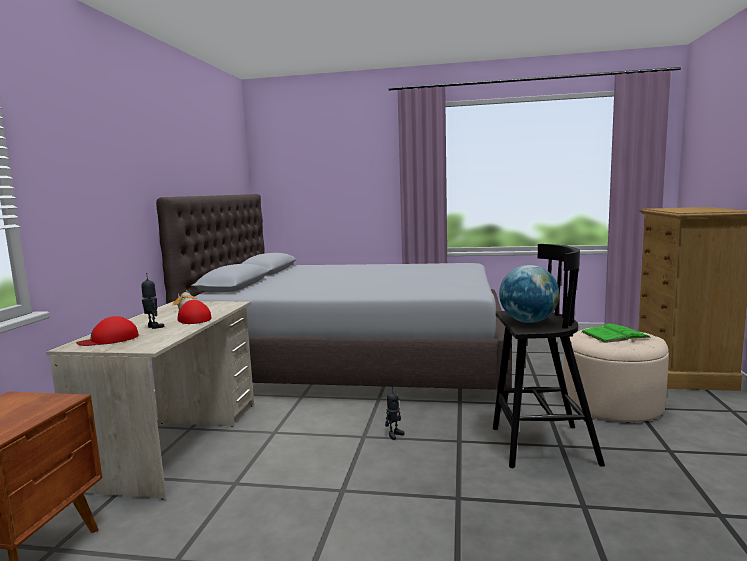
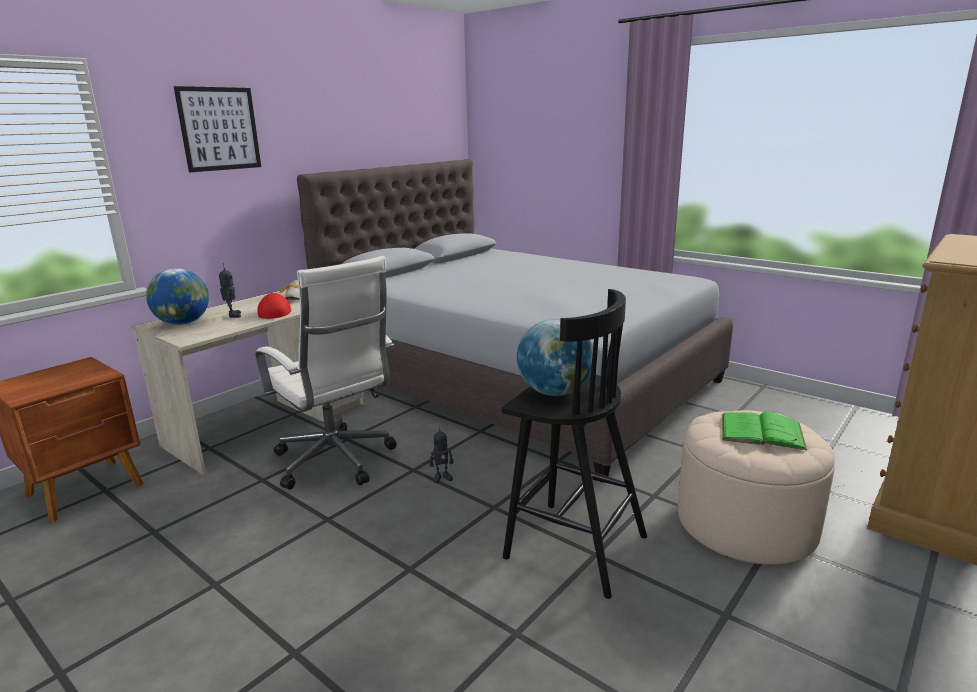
camera: 30 degrees right, 10 degrees up
(98, 149) = (219, 129): none -> picture
(109, 339) = (183, 323): red cap -> globe
(290, 450) = (337, 462): none -> white office chair

